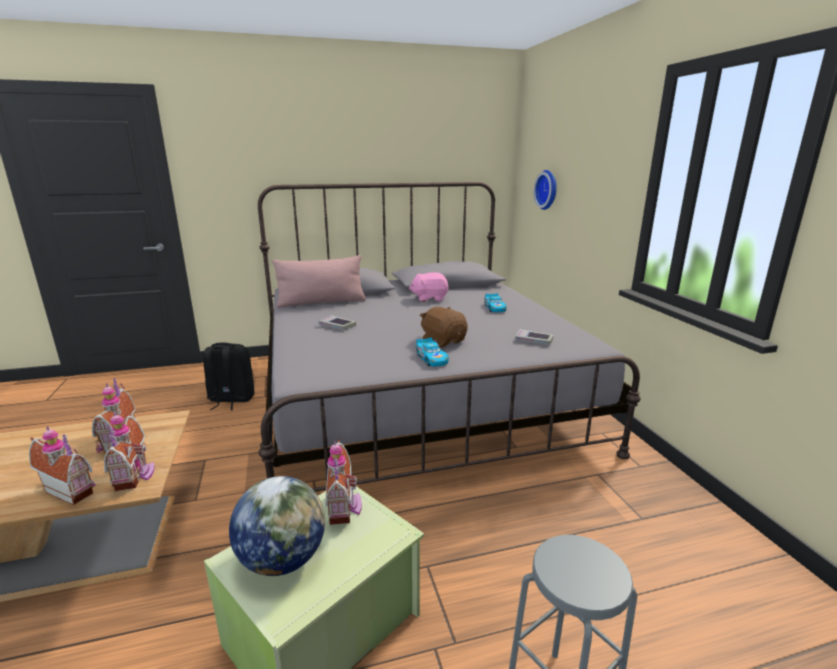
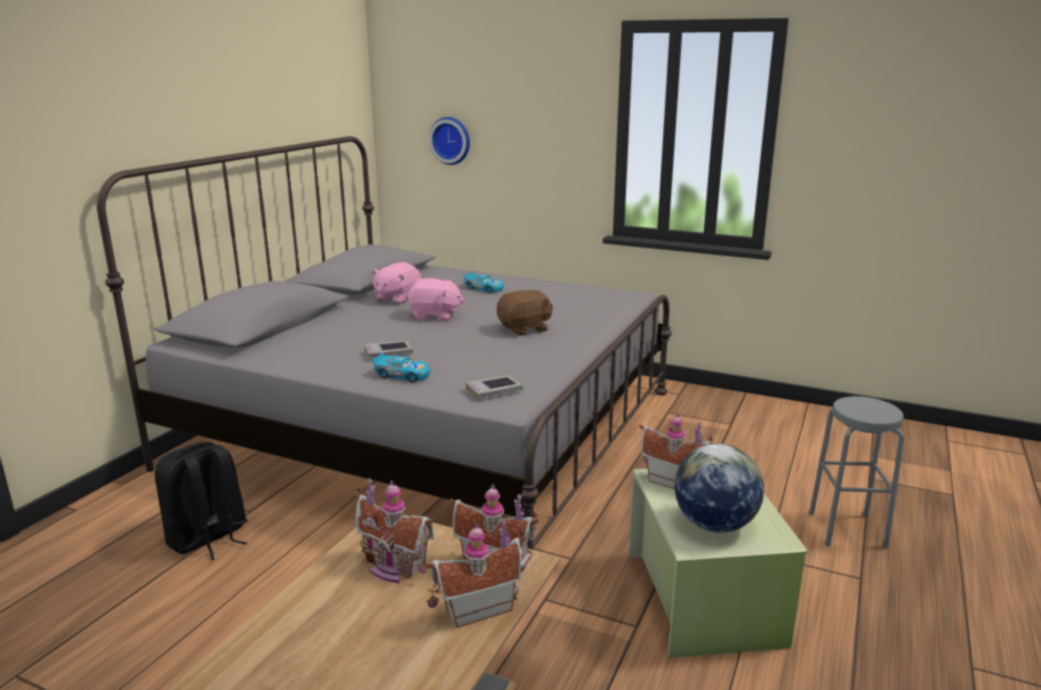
camera: 50 degrees left, 0 degrees up
(321, 302) = (287, 340): pink pillow -> none
(419, 314) = (435, 316): none -> pink plush toy
(432, 359) = (557, 345): toy car -> toy car (402, 375)
(443, 341) = (525, 329): brown plush toy -> brown plush toy turned 150 degrees clockwise
(533, 340) = (585, 304): book -> book (494, 391)

